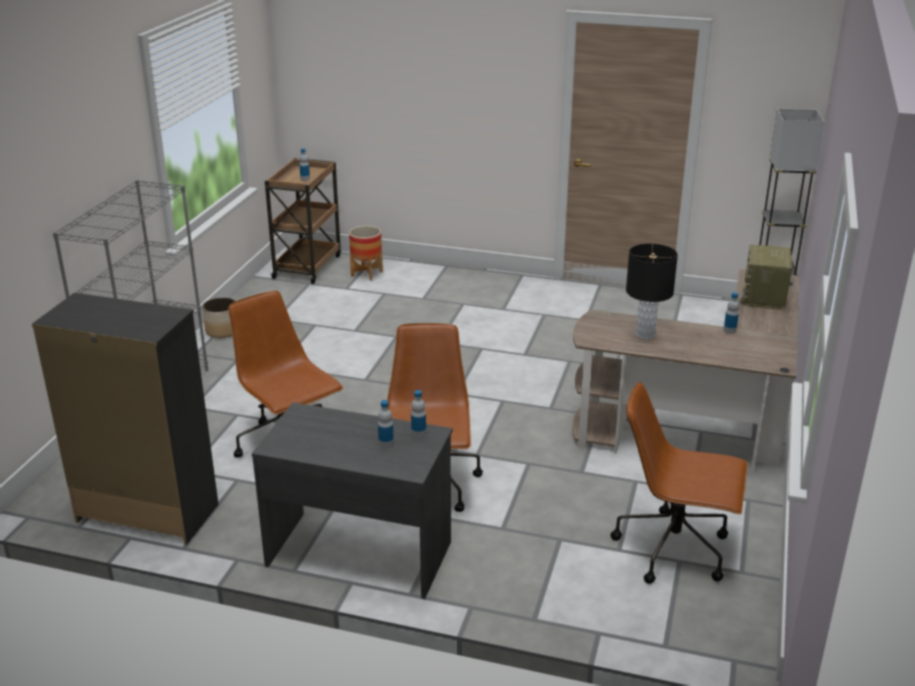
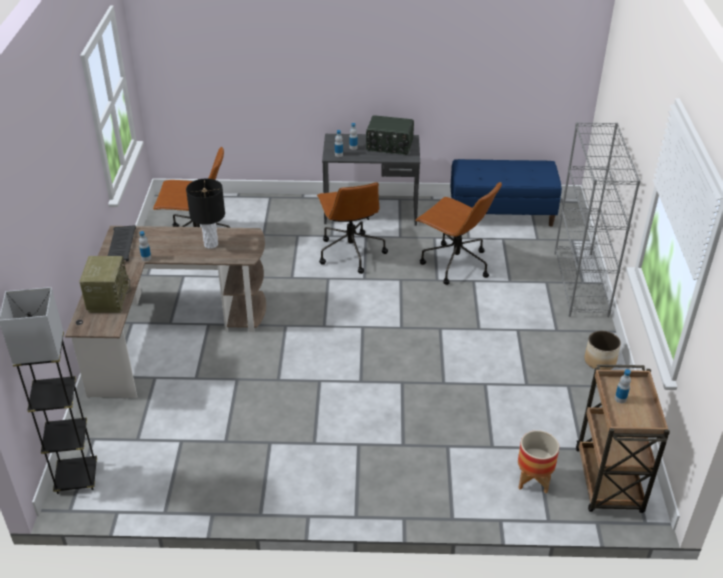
camera: 165 degrees right, 10 degrees up
(146, 513) = (501, 213): black dresser -> blue bench
(321, 437) = (389, 146): none -> radio
(769, 348) = (121, 244): none -> keyboard

